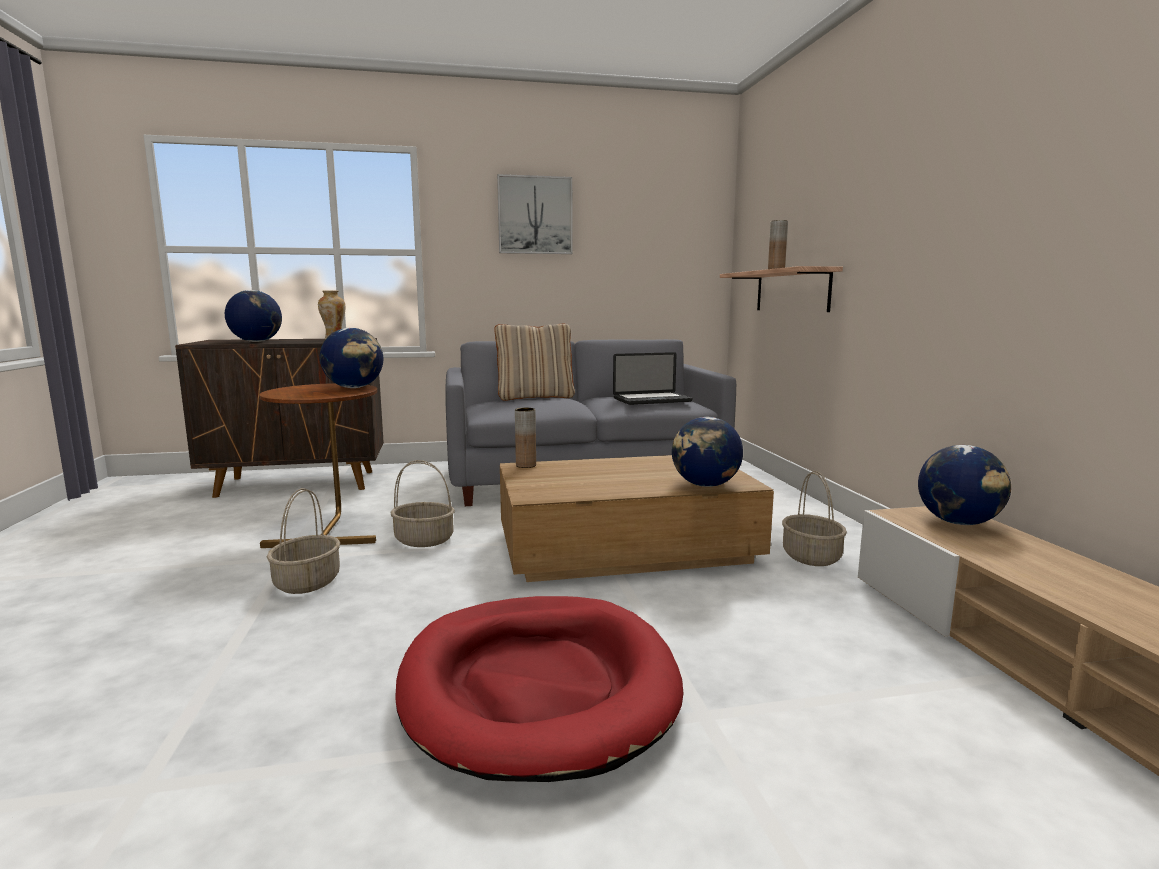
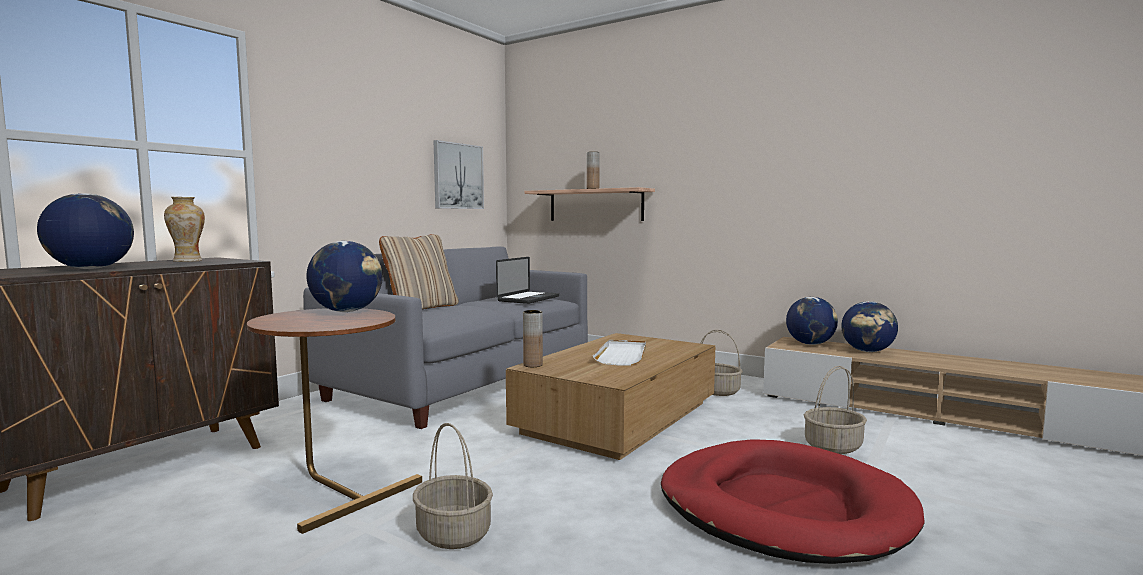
camera: 45 degrees left, 5 degrees down
(424, 540) = (462, 463): basket -> basket (833, 446)
(535, 215) = (365, 125): picture -> picture (458, 176)
(630, 475) = (622, 355): none -> white tray
(705, 485) = (680, 351): globe -> globe (868, 351)

